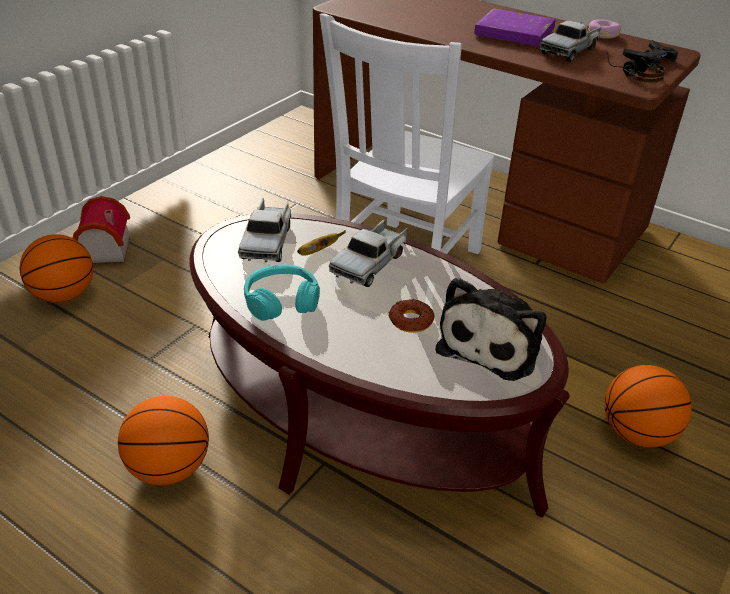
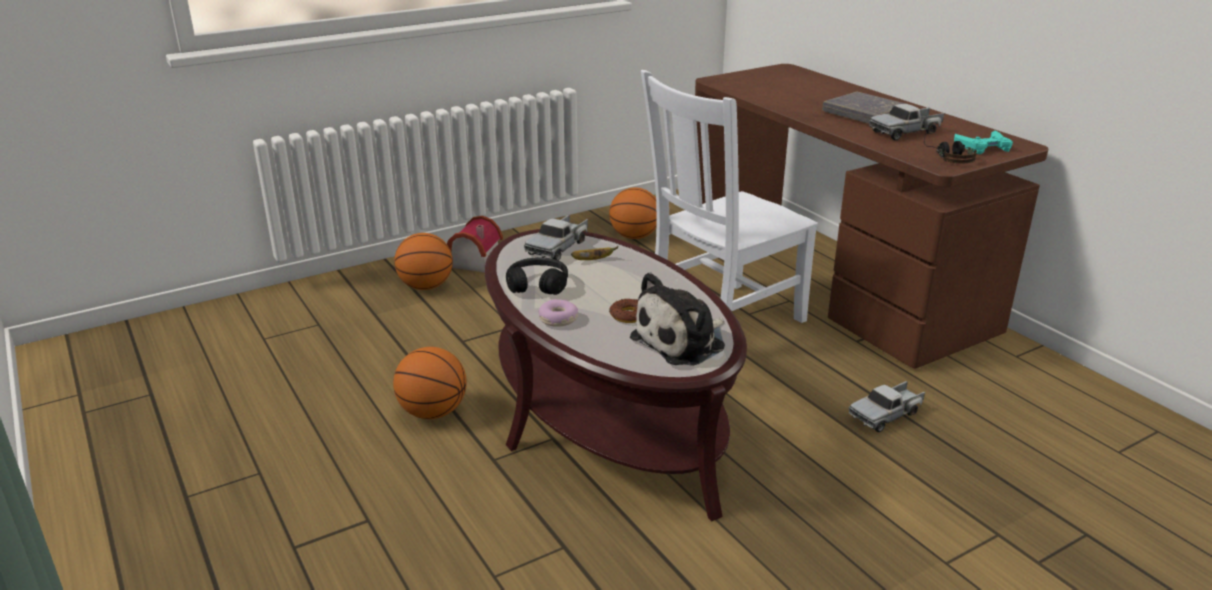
camera: 25 degrees right, 10 degrees down
(281, 301) = (538, 285): turquoise headphones -> black headphones
(370, 263) = (628, 274): toy truck -> toy truck (886, 414)
(514, 33) = (865, 114): purple book -> grey book
(603, 35) = (957, 124): donut -> donut (558, 319)
(637, 433) = (853, 488): basketball -> basketball (634, 236)
(650, 59) = (983, 147): black game controller -> turquoise game controller

